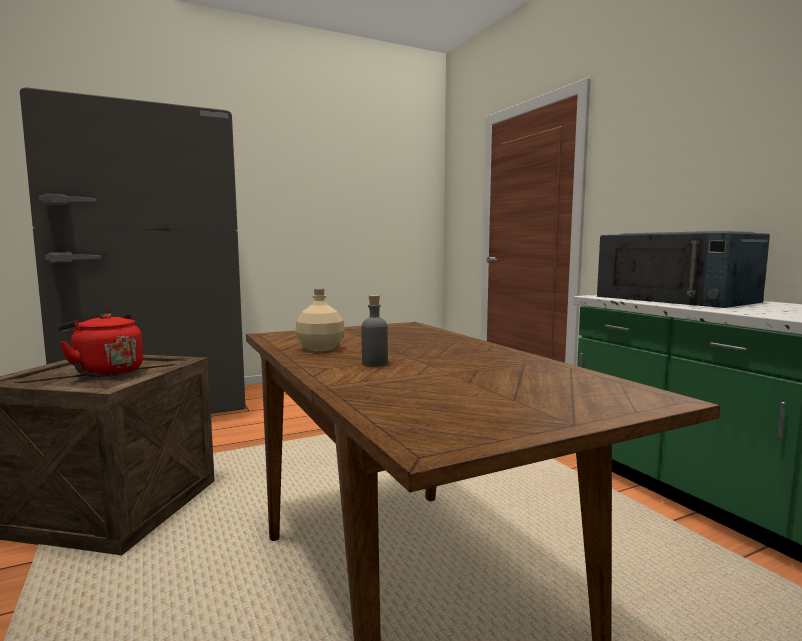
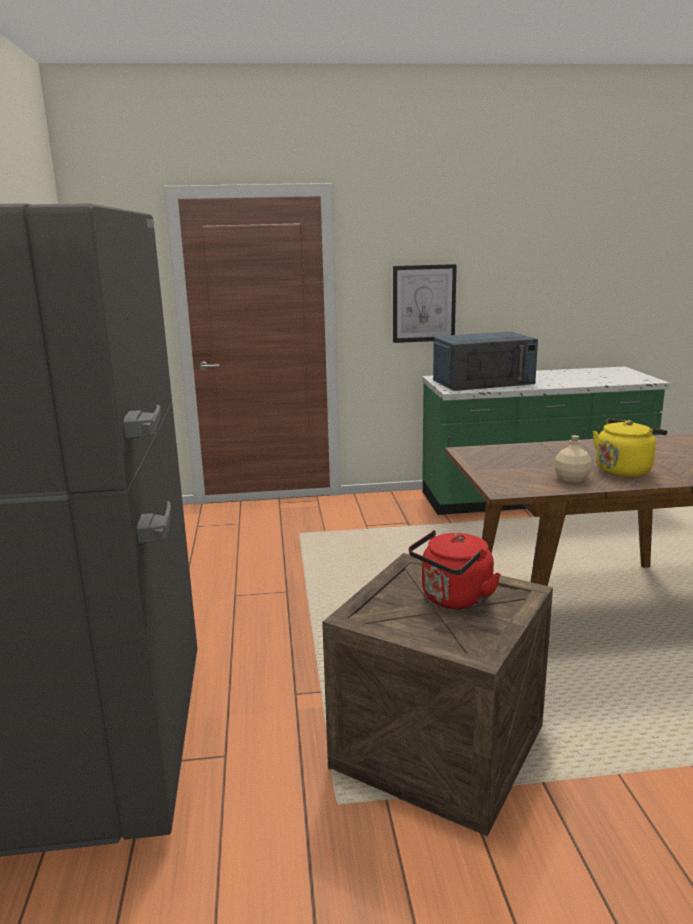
camera: 70 degrees left, 10 degrees up
(374, 363) = (625, 470): grey bottle -> yellow kettle
(669, 198) = (424, 303): none -> picture

